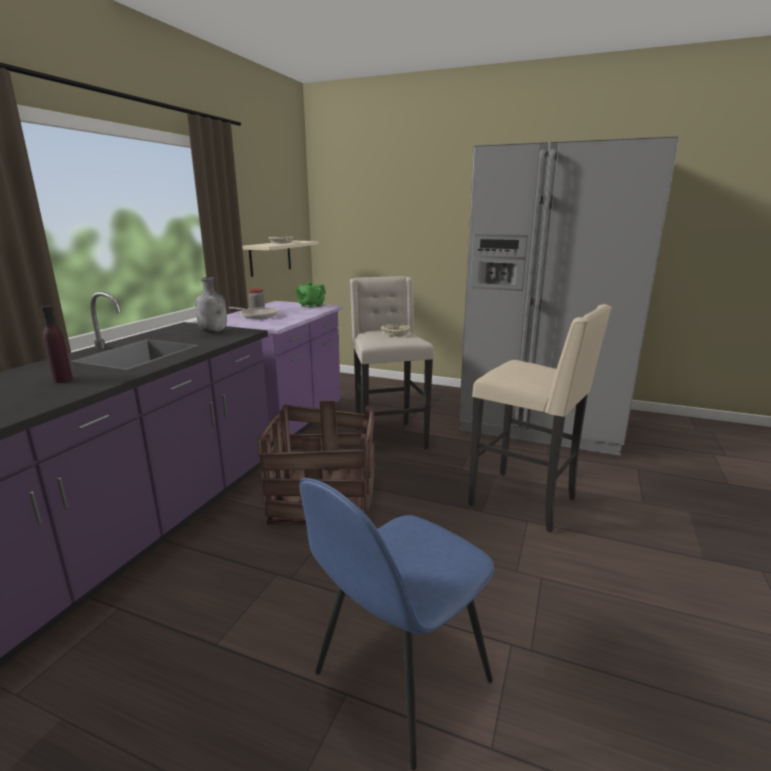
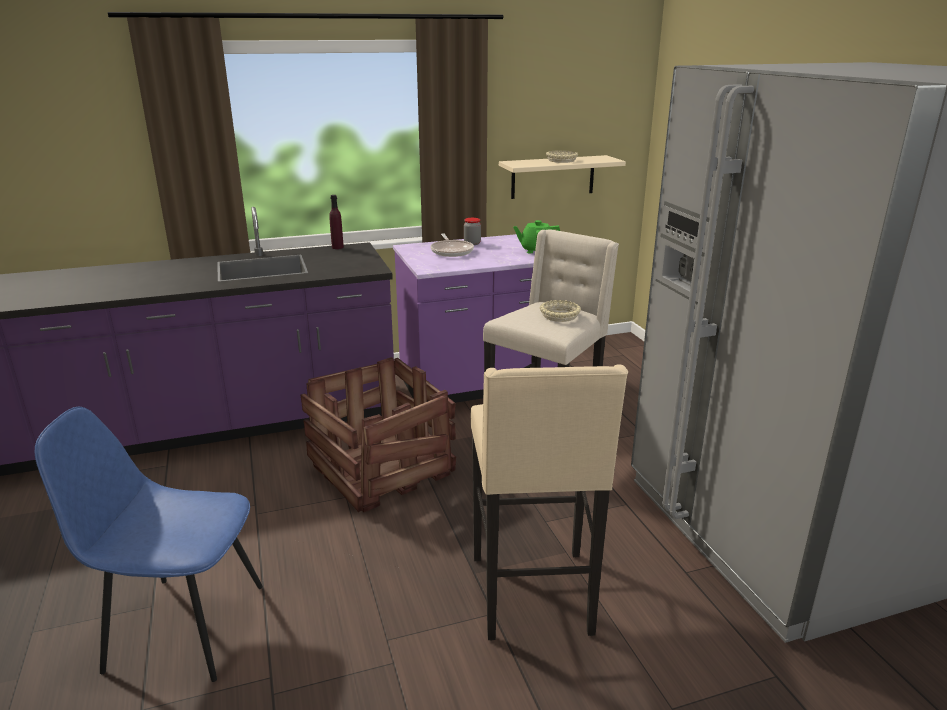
camera: 50 degrees right, 5 degrees up
(63, 380) = (175, 278): purple bottle -> purple bottle (337, 247)
(214, 331) = (355, 261): grey bottle -> none

